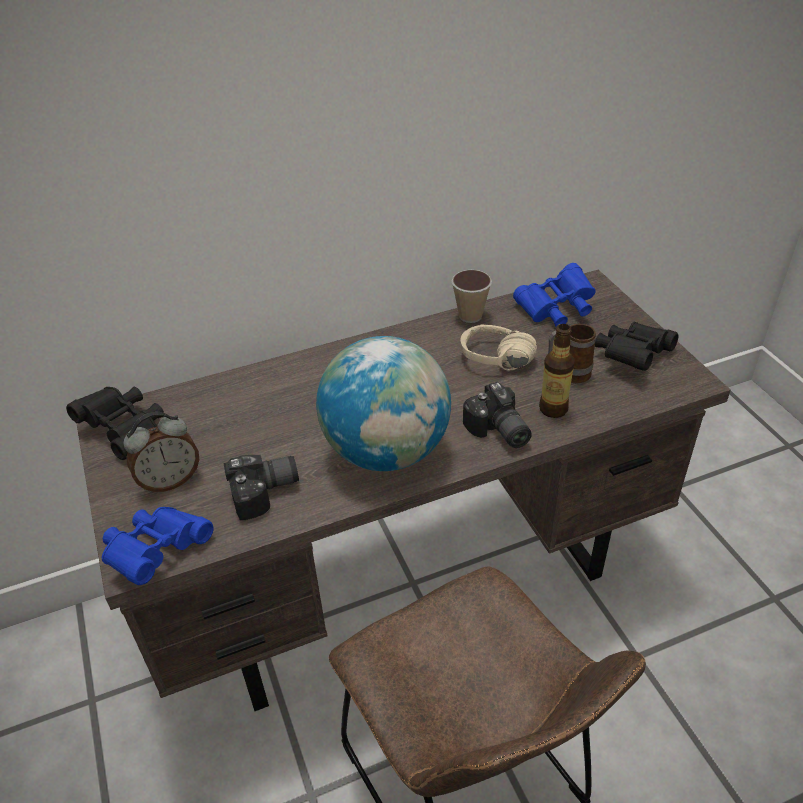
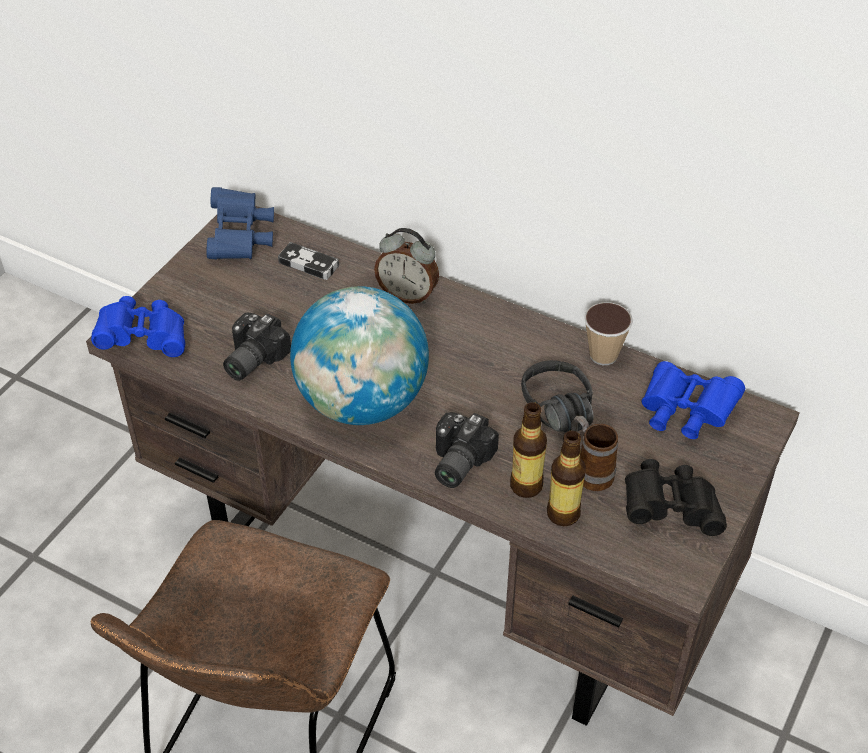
camera: 50 degrees right, 5 degrees up
(125, 430) = (241, 238): black binoculars -> blue binoculars
(170, 480) = (215, 298): alarm clock -> alarm clock (408, 294)
(207, 407) = (308, 264): none -> game controller
(266, 493) = (250, 359): camera -> camera turned 90 degrees clockwise
(494, 366) = (545, 412): beige headphones -> black headphones
(595, 405) = (563, 514): none -> bottle

